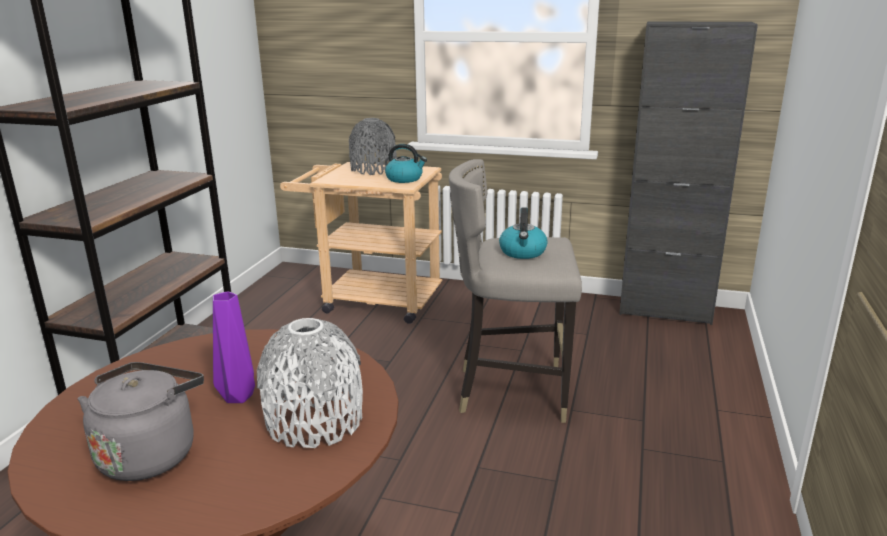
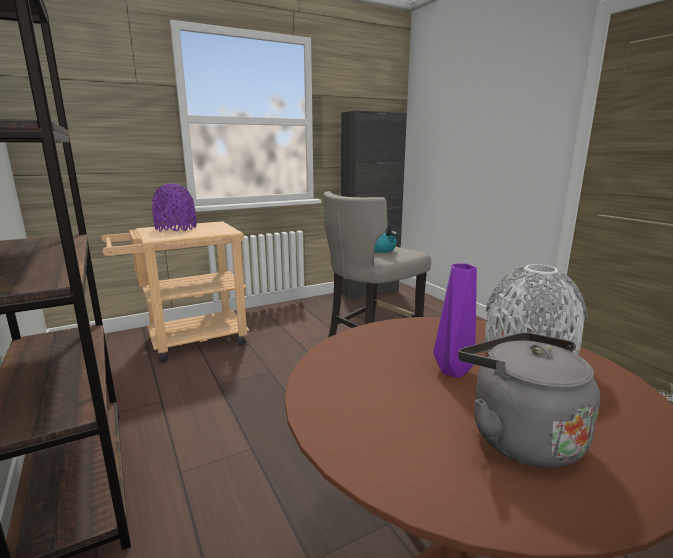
camera: 45 degrees left, 5 degrees down
(373, 169) = (176, 228): grey vase -> purple vase
(405, 179) = (218, 229): kettle -> none

